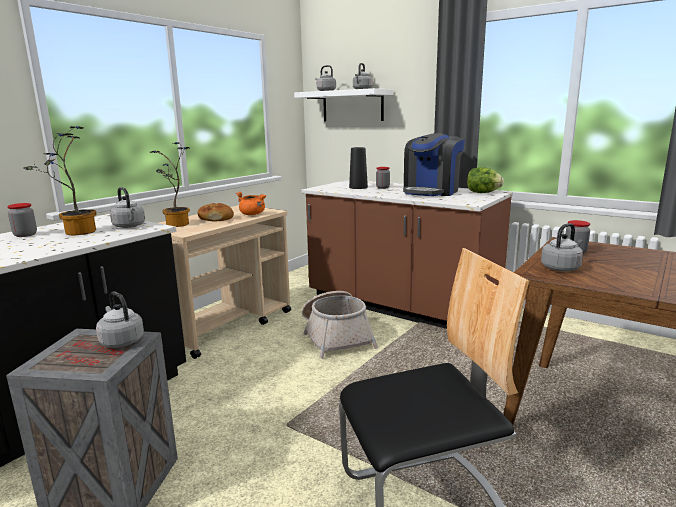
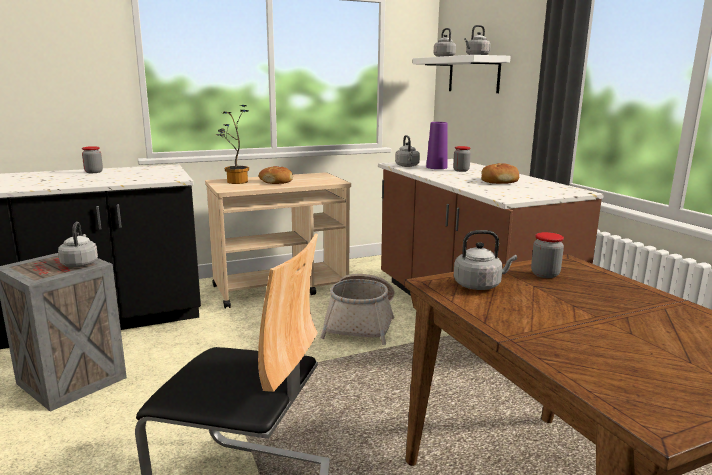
camera: 30 degrees right, 0 degrees up
(75, 232) = (123, 175): potted plant -> none
(129, 226) = (164, 175): grey kettle -> grey kettle (407, 166)
(252, 214) = (313, 182): orange cooking pot -> none
(358, 187) = (436, 167): black vase -> purple vase
(431, 192) = (499, 181): coffee machine -> bread
(482, 193) = (557, 190): lettuce -> none

